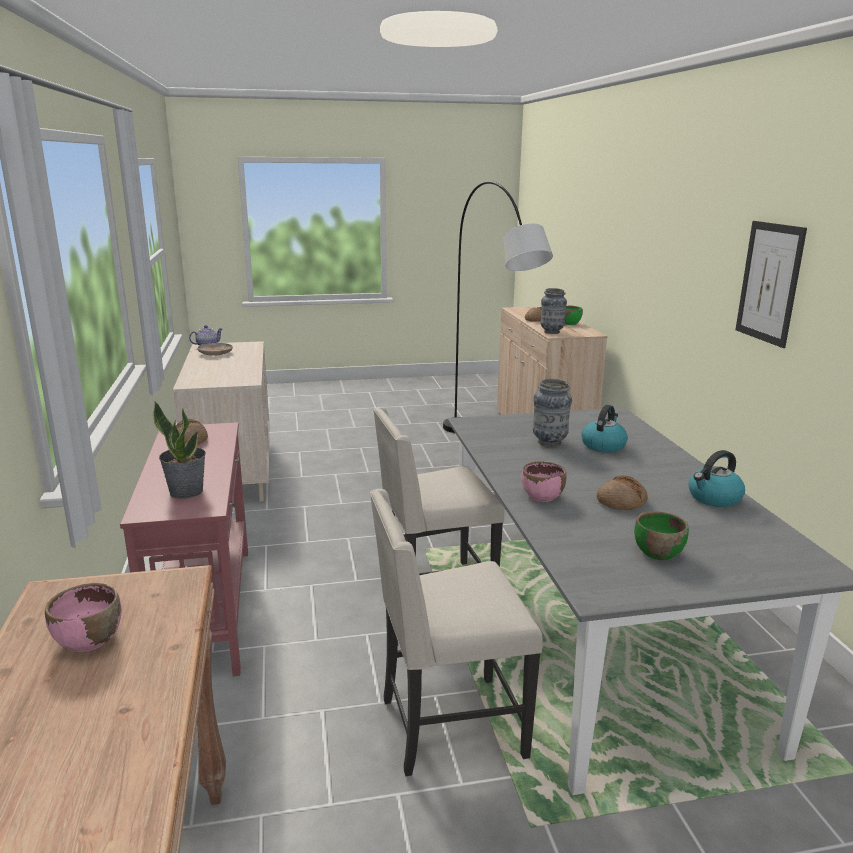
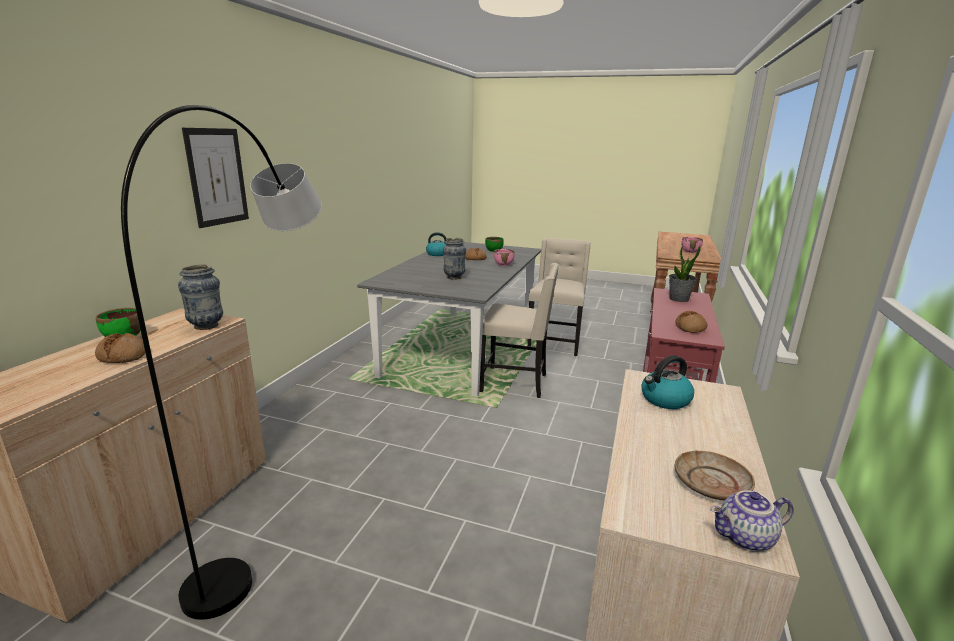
camera: 150 degrees left, 0 degrees up
(448, 727) = (555, 343): beige chair -> beige chair turned 90 degrees counterclockwise
(603, 445) = (430, 272): kettle -> kettle (665, 400)
(769, 282) = (332, 173): picture -> picture (217, 177)

